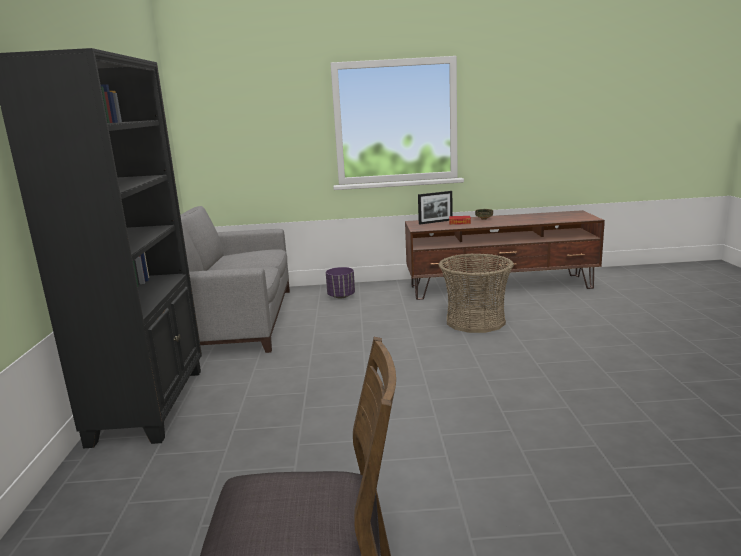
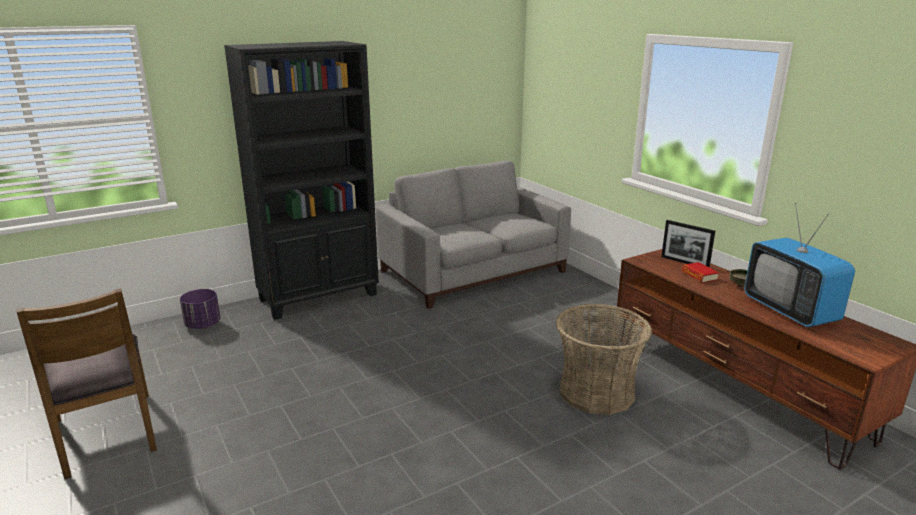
camera: 60 degrees right, 5 degrees up
(341, 296) = (581, 299): purple planter -> purple planter (203, 325)
(526, 218) = (790, 311): none -> television

